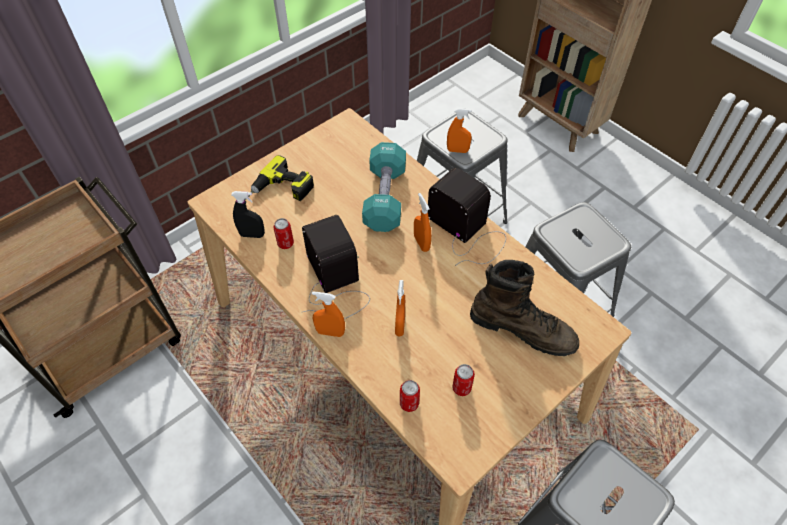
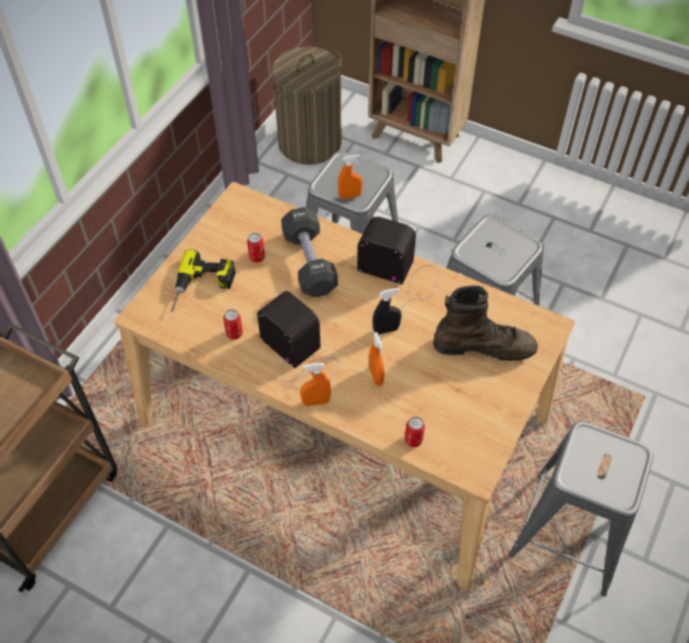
camera: 20 degrees left, 0 degrees up
(252, 235) = (197, 335): black spray bottle -> black spray bottle (386, 330)
(385, 198) = (309, 263): turquoise dumbbell -> black dumbbell
(421, 243) = (362, 296): orange spray bottle -> none
(461, 107) = (309, 143): none -> laundry basket
(461, 388) = (452, 412): can -> can (257, 257)

